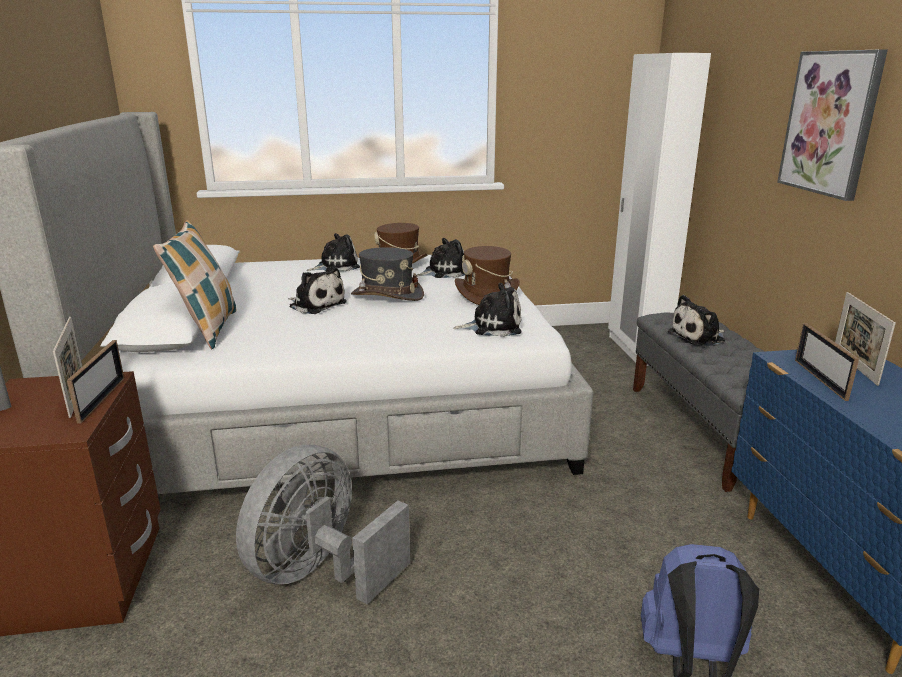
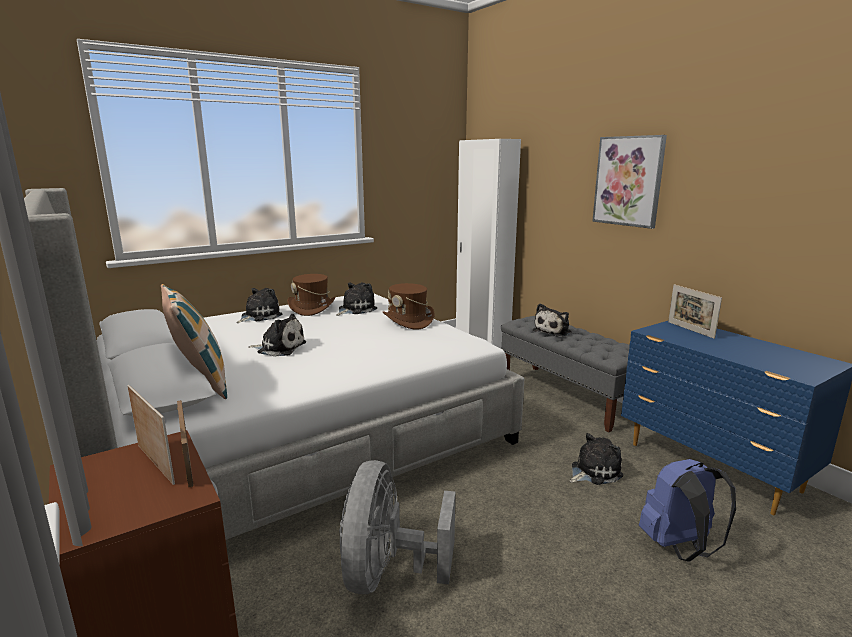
camera: 25 degrees left, 5 degrees down
(387, 295) = (333, 332): grey hat -> none
(493, 326) = (440, 342): plush toy -> plush toy (593, 471)
(820, 379) = (684, 340): picture frame -> none

